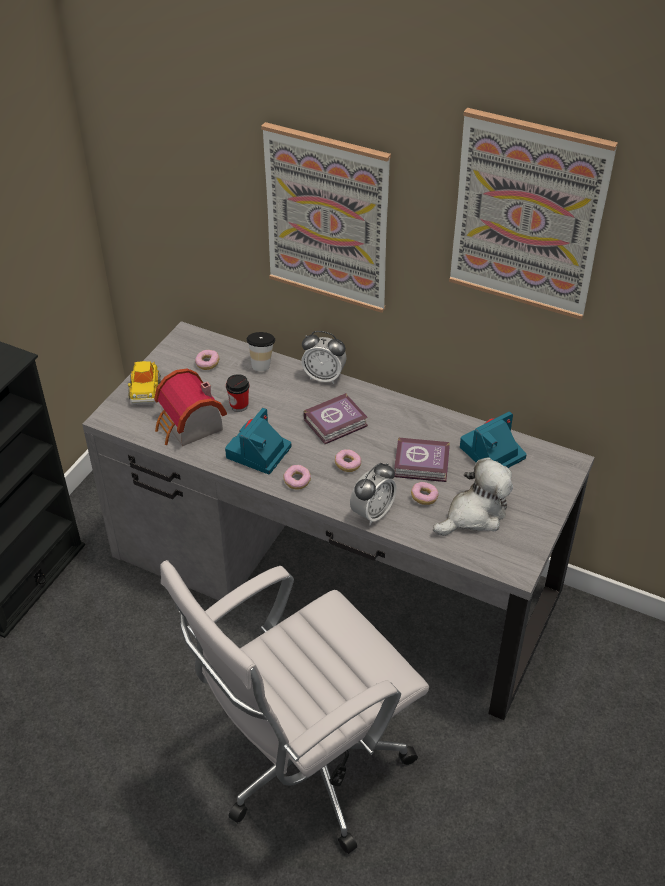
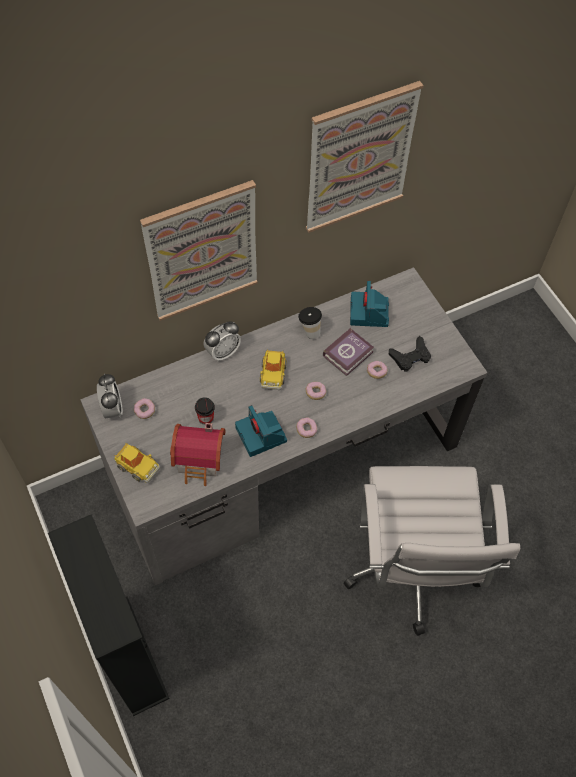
camera: 55 degrees left, 15 degrees up
(262, 364) = (176, 379): cup -> cup (309, 331)
(337, 423) = (273, 373): book -> toy car
(372, 513) = (367, 407): alarm clock -> alarm clock (112, 409)
(474, 514) = (410, 357): plush toy -> black game controller

